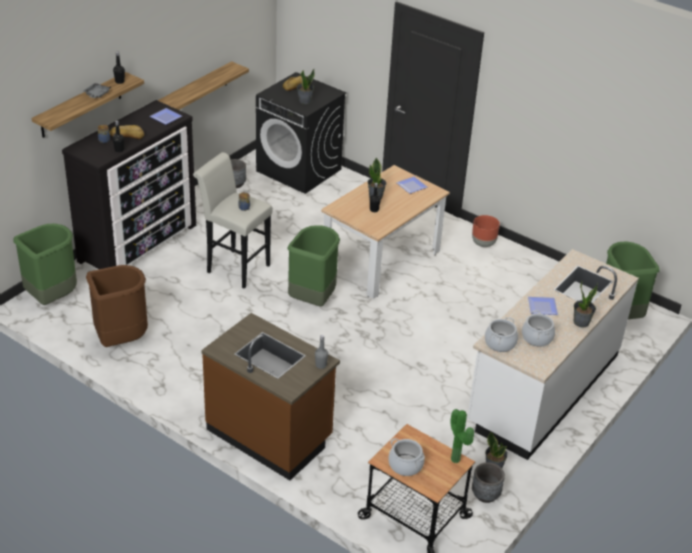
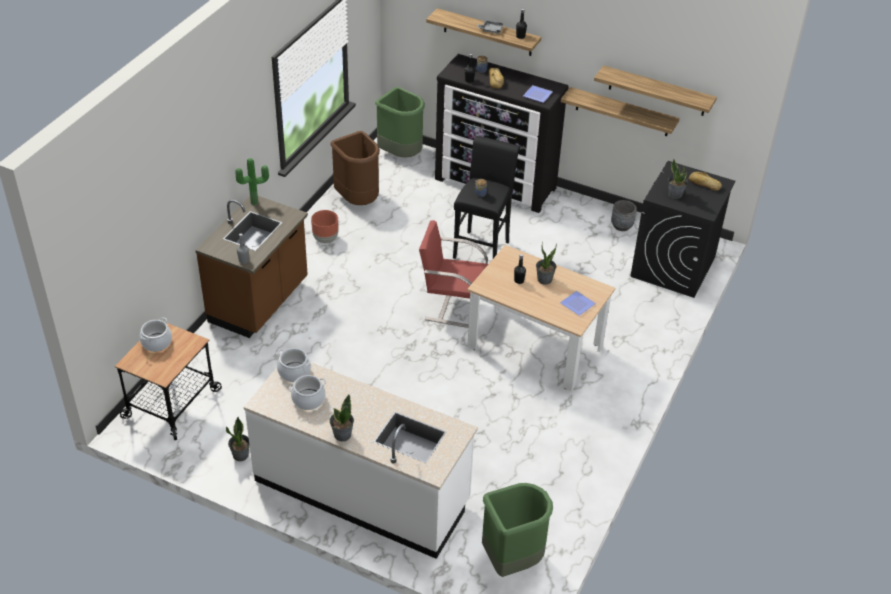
camera: 80 degrees right, 5 degrees up
(214, 50) = (657, 91): none -> shelf
(234, 267) = (483, 247): white stool -> black stool
(313, 299) = (453, 305): green trash can -> red chair
(457, 459) = (167, 374): potted plant -> potted plant (255, 203)
(483, 244) = (604, 428): brown planter -> brown planter (325, 239)
(485, 495) = (204, 451): grey planter -> none
(541, 306) = (361, 402): plate -> none

